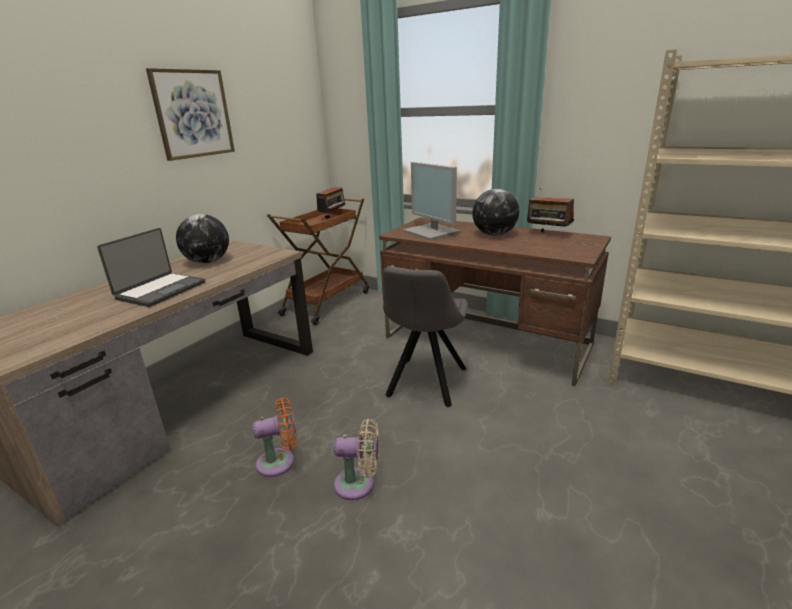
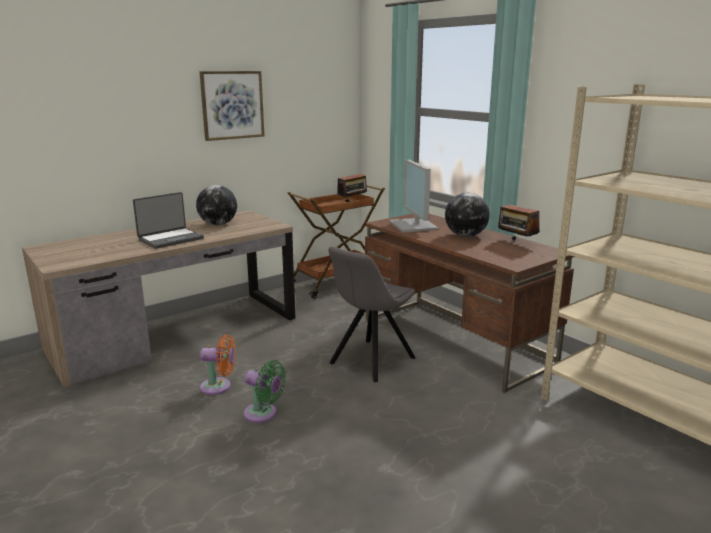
camera: 20 degrees right, 5 degrees down
(359, 484) = (263, 414): beige fan -> green fan

